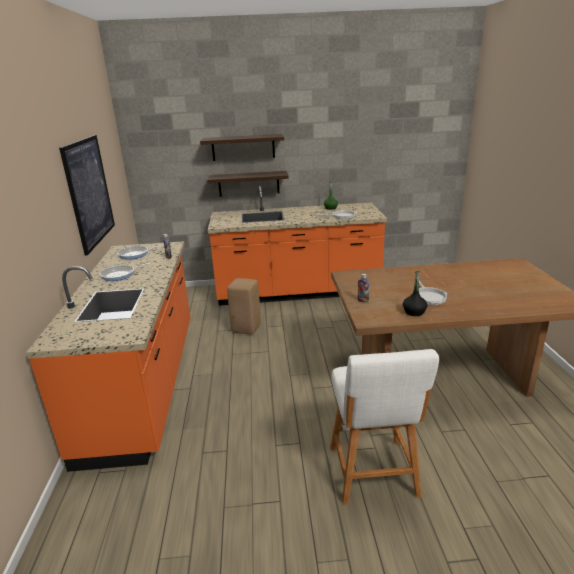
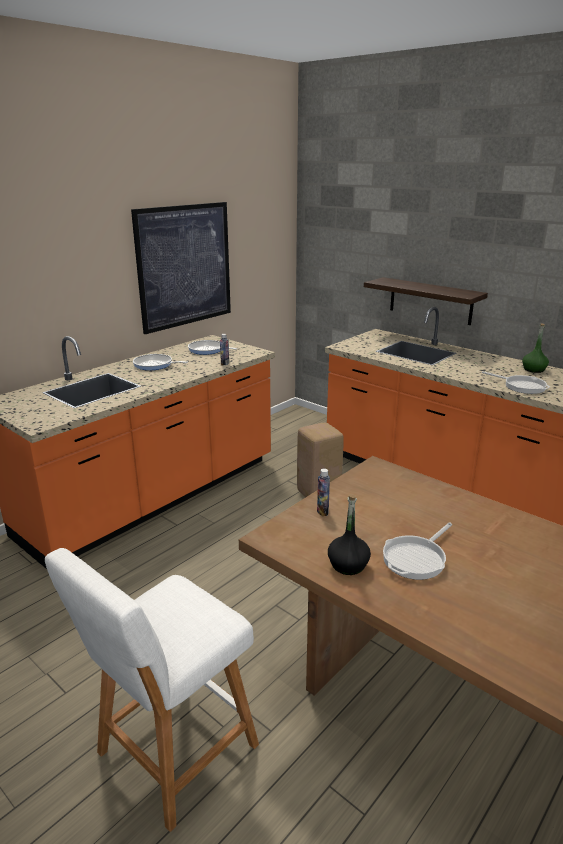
camera: 45 degrees right, 0 degrees up
(243, 147) = (432, 246): shelf -> none

